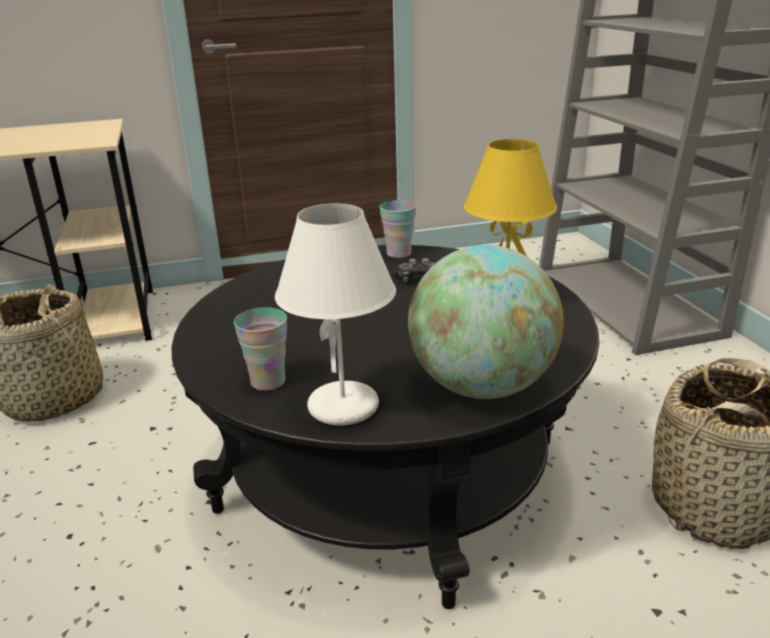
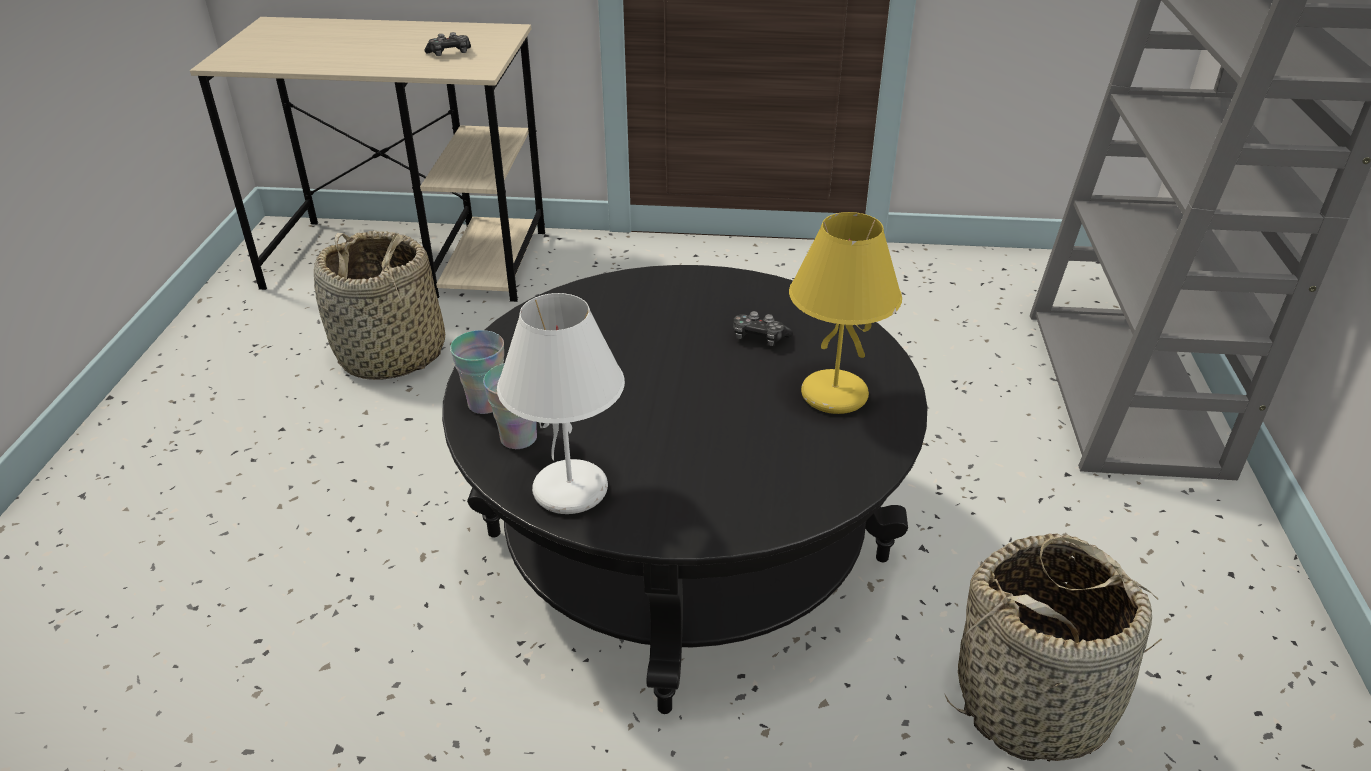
camera: 20 degrees right, 10 degrees up
(64, 137) = (450, 53): none -> game controller
(398, 253) = (763, 290): cup -> cup (485, 403)
(482, 386) = (723, 506): globe -> none

